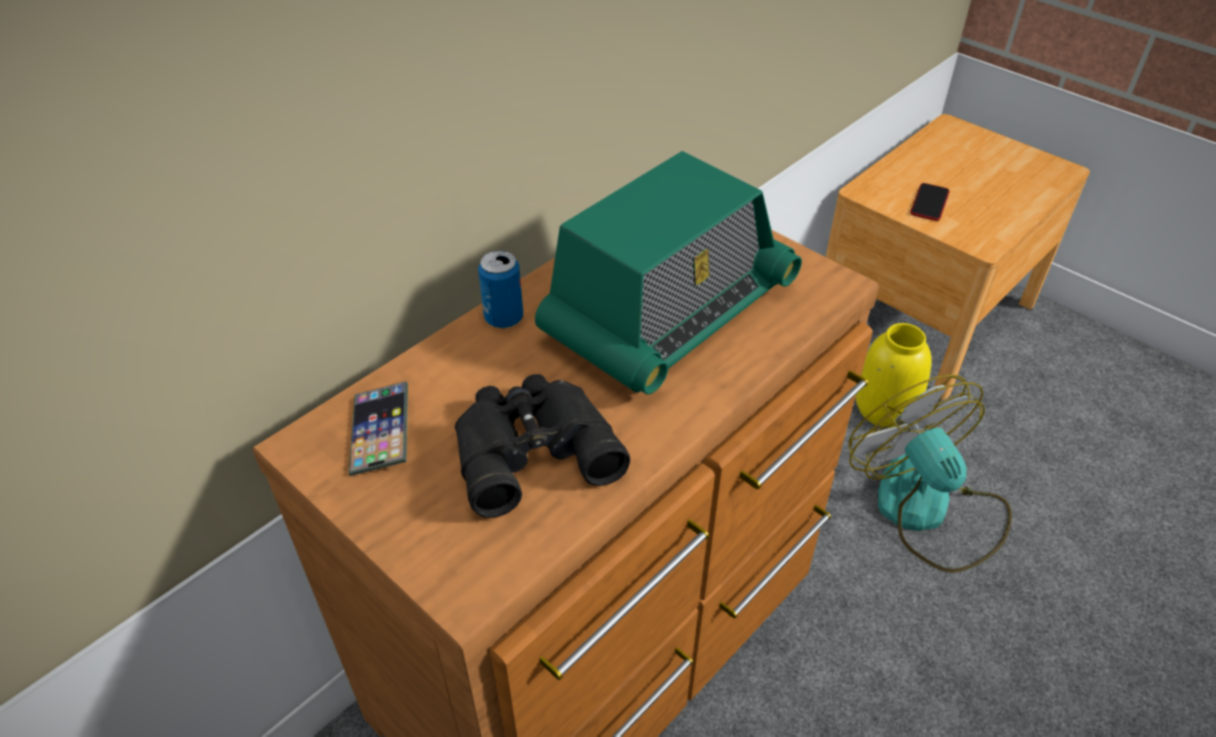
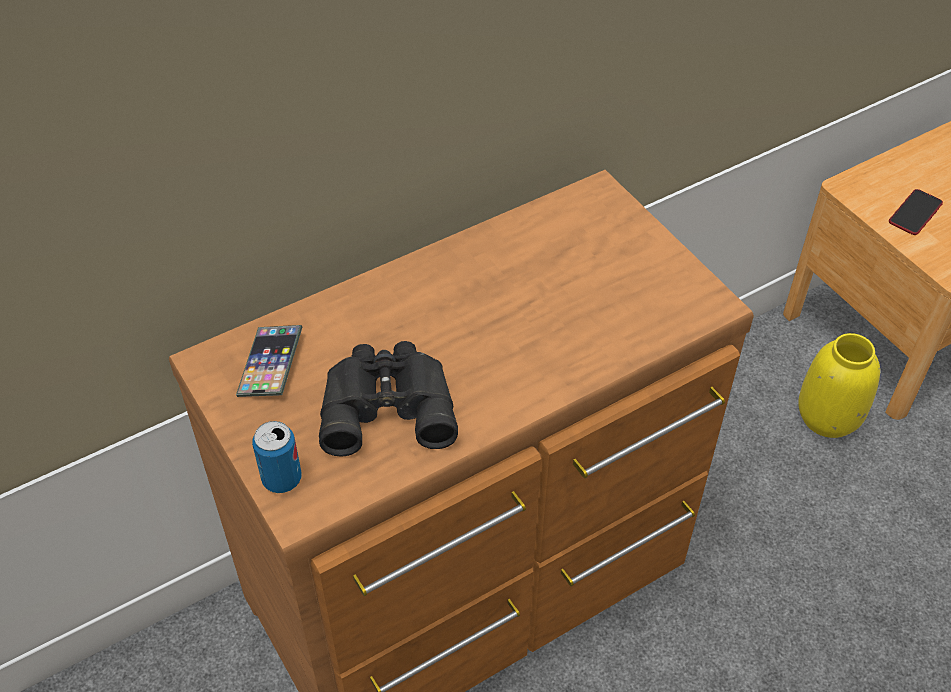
camera: 15 degrees right, 5 degrees up
(504, 318) = (401, 281): can -> can (282, 479)
(669, 312) = (547, 304): radio -> none
(926, 510) = (832, 530): fan -> none

